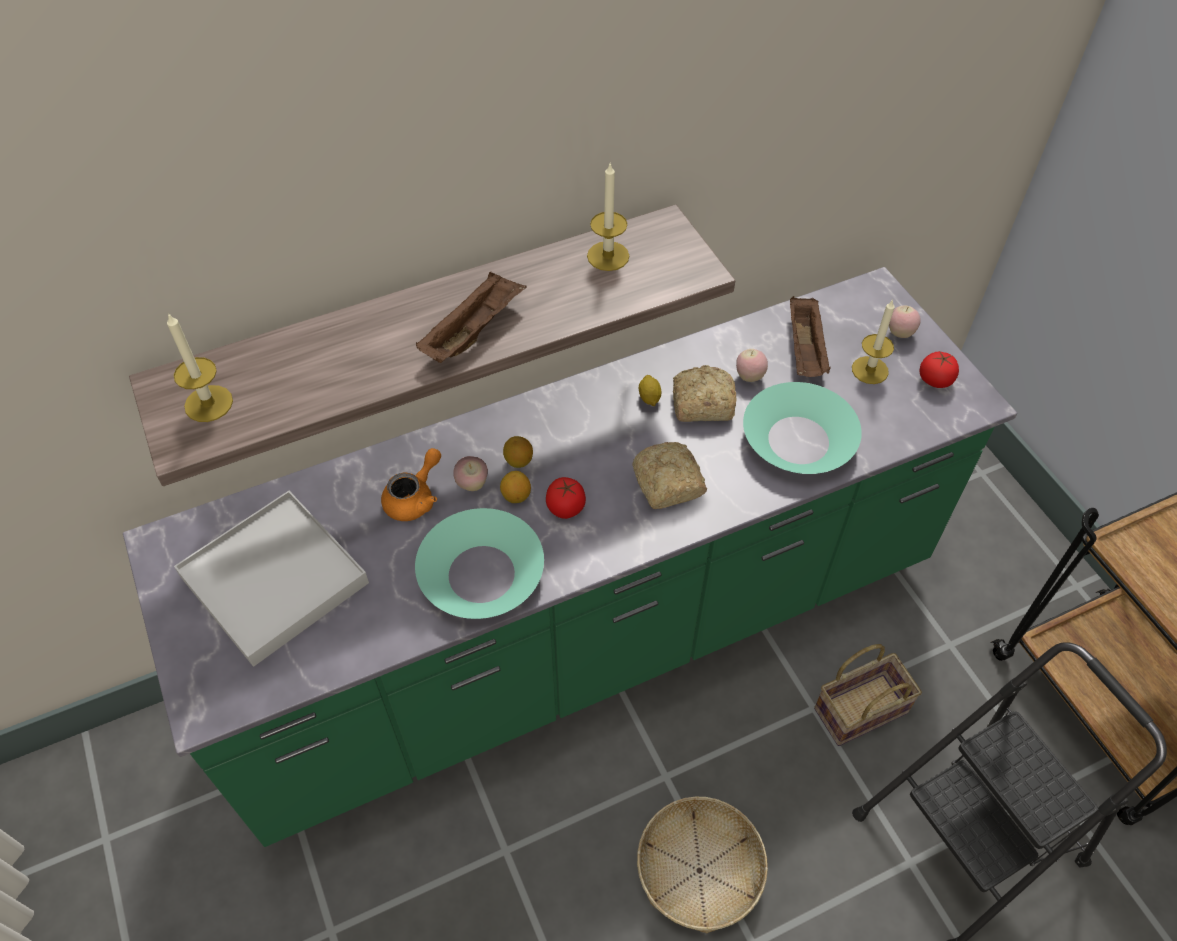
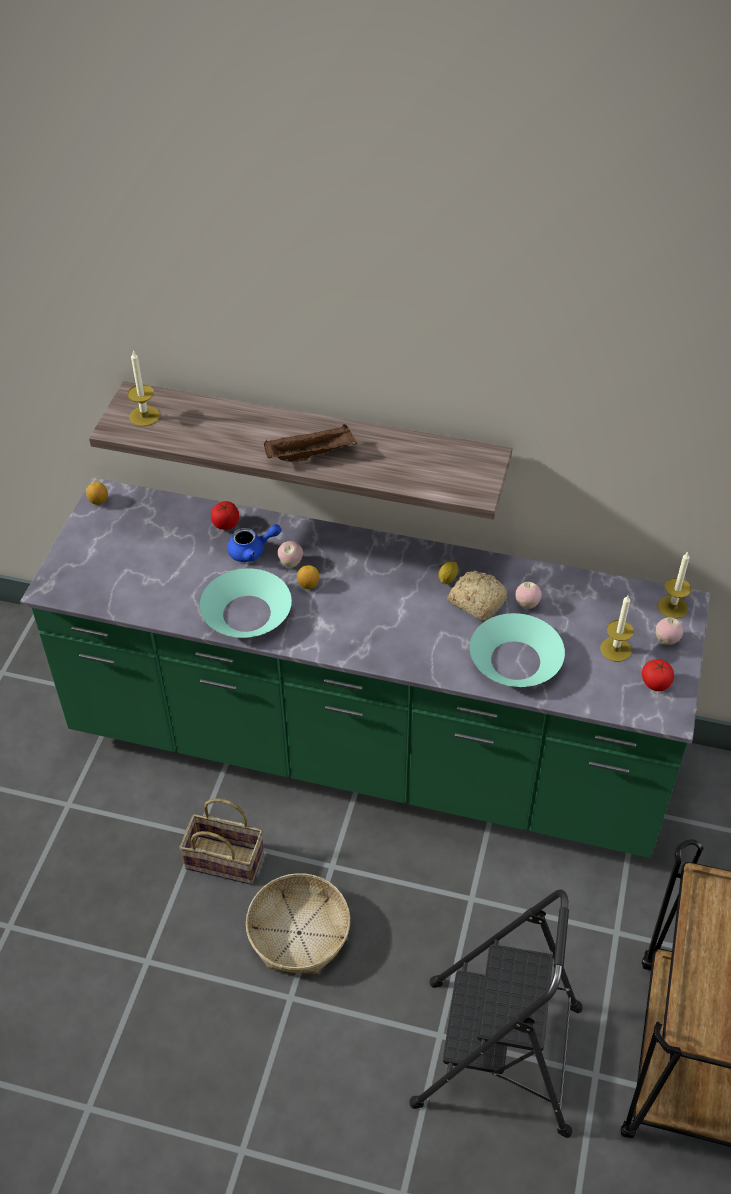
camera: 40 degrees right, 5 degrees down
(274, 580) = (140, 547): white tray -> none
(415, 498) = (252, 551): orange teapot -> blue teapot
(518, 461) = (330, 566): lemon -> lemon (98, 501)
(566, 507) = (330, 608): tomato -> tomato (226, 524)
(608, 256) = (433, 455): candle -> candle (672, 607)
(667, 485) = (403, 633): bread -> none
(805, 350) = (584, 611): brown tray -> none
(861, 708) = (505, 923): basket -> basket (227, 860)

